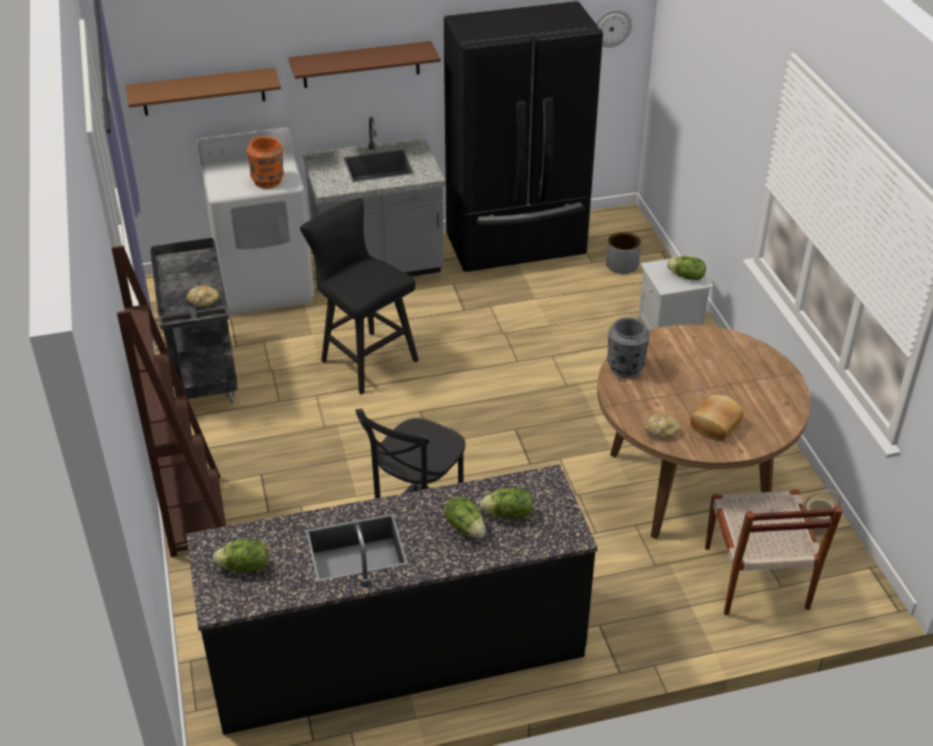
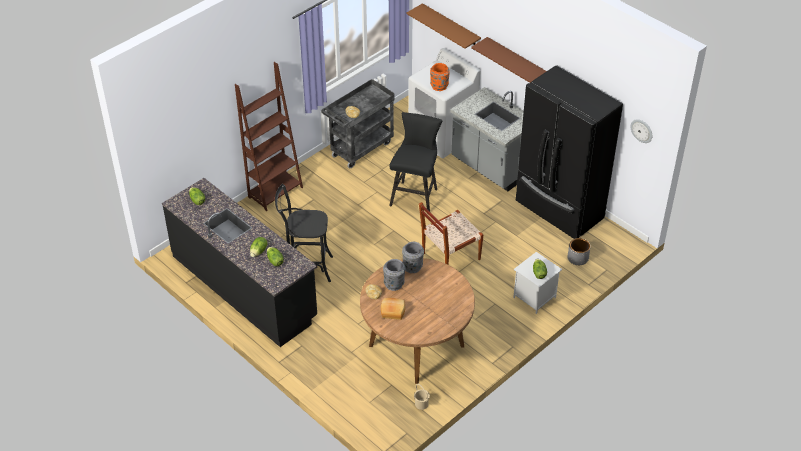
camera: 60 degrees right, 5 degrees up
(651, 400) = (394, 284): none -> grey vase
(756, 581) = (366, 392): chair -> chair (449, 257)

